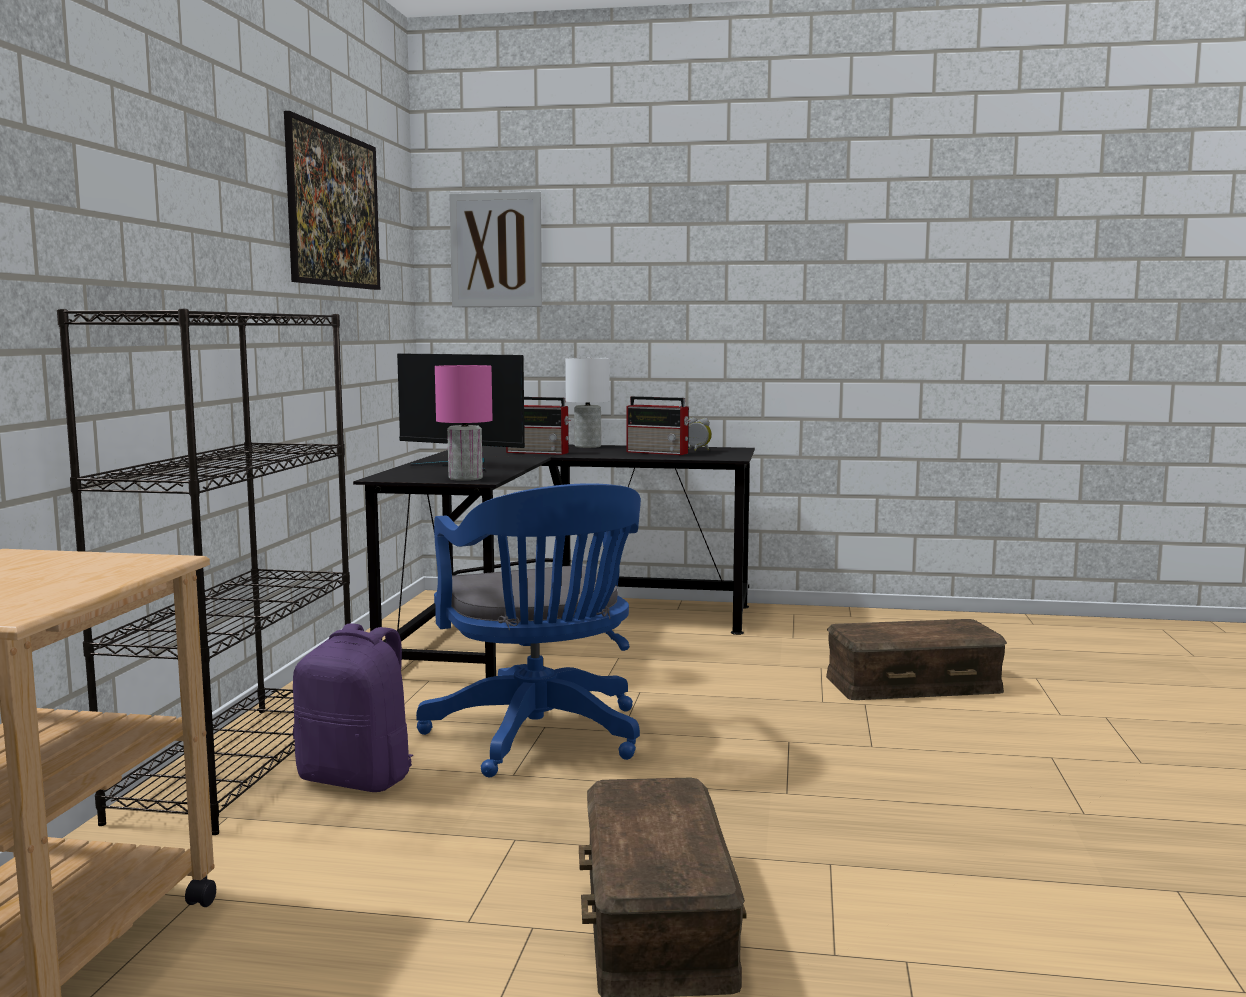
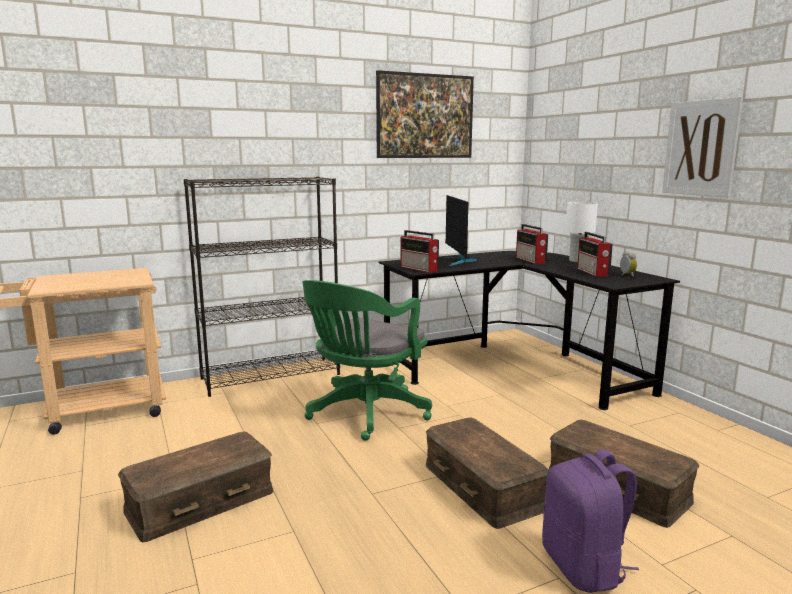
camera: 55 degrees right, 5 degrees up
(358, 779) = (279, 398): purple backpack -> purple backpack (584, 567)
(466, 478) = (419, 269): pink table lamp -> radio
(496, 250) = (558, 130): picture -> picture (700, 148)
(540, 738) = (364, 414): blue office chair -> green office chair
(841, 733) = (483, 486): none -> brown storage box

